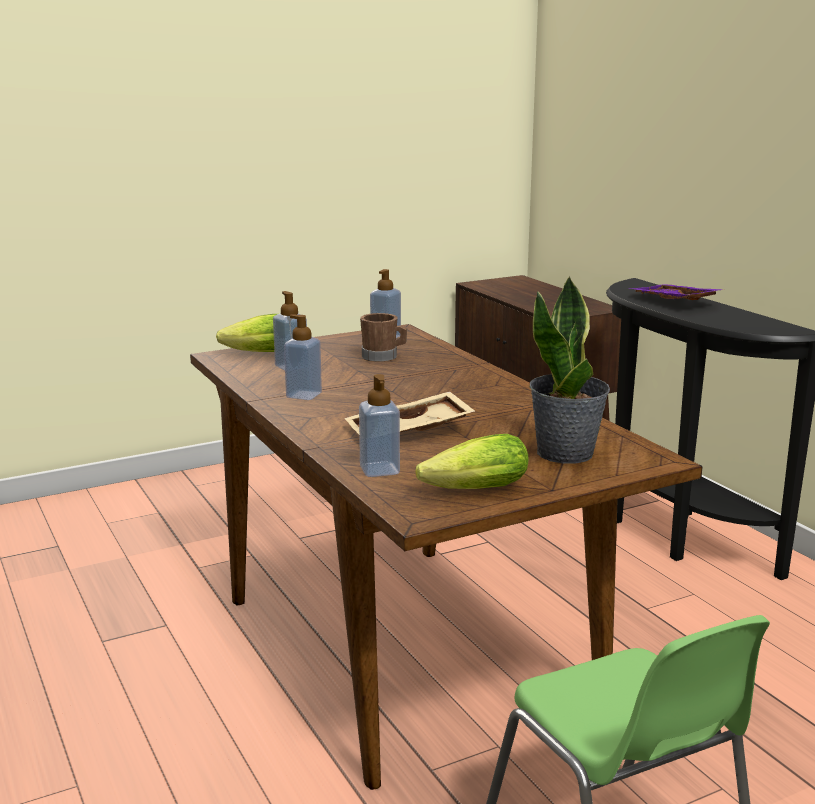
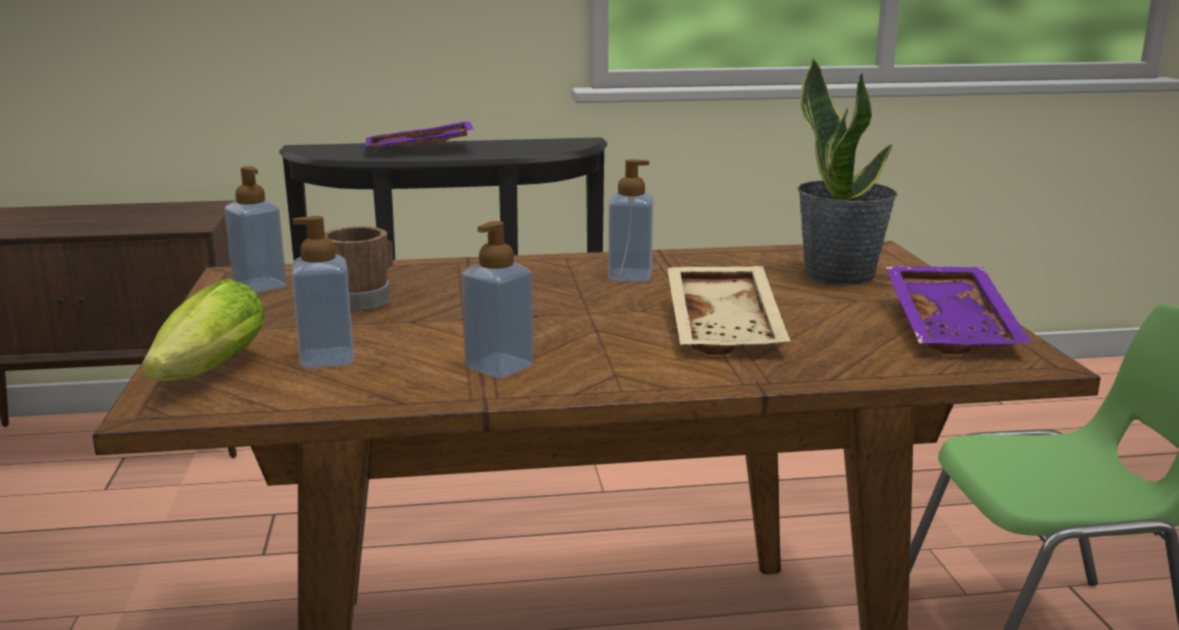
camera: 70 degrees left, 0 degrees up
(379, 470) = (869, 360): soap dispenser -> soap dispenser (630, 276)
(470, 491) = (954, 327): lettuce -> purple tray

